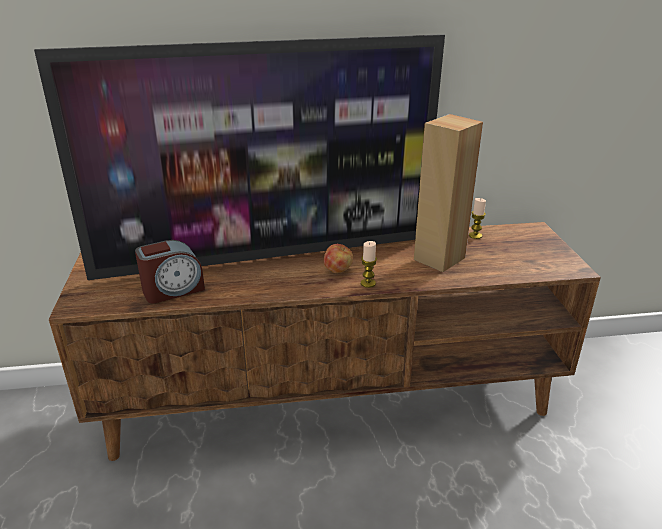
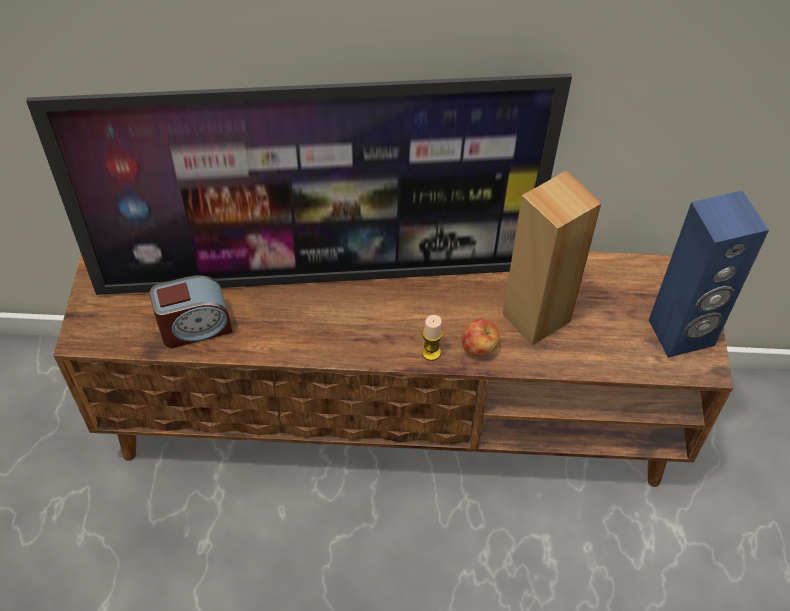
camera: 10 degrees right, 25 degrees up
(338, 270) = (400, 321): apple -> apple (479, 347)
(475, 235) = (603, 275): candle -> none
(546, 255) = (681, 333): none -> blue speaker

